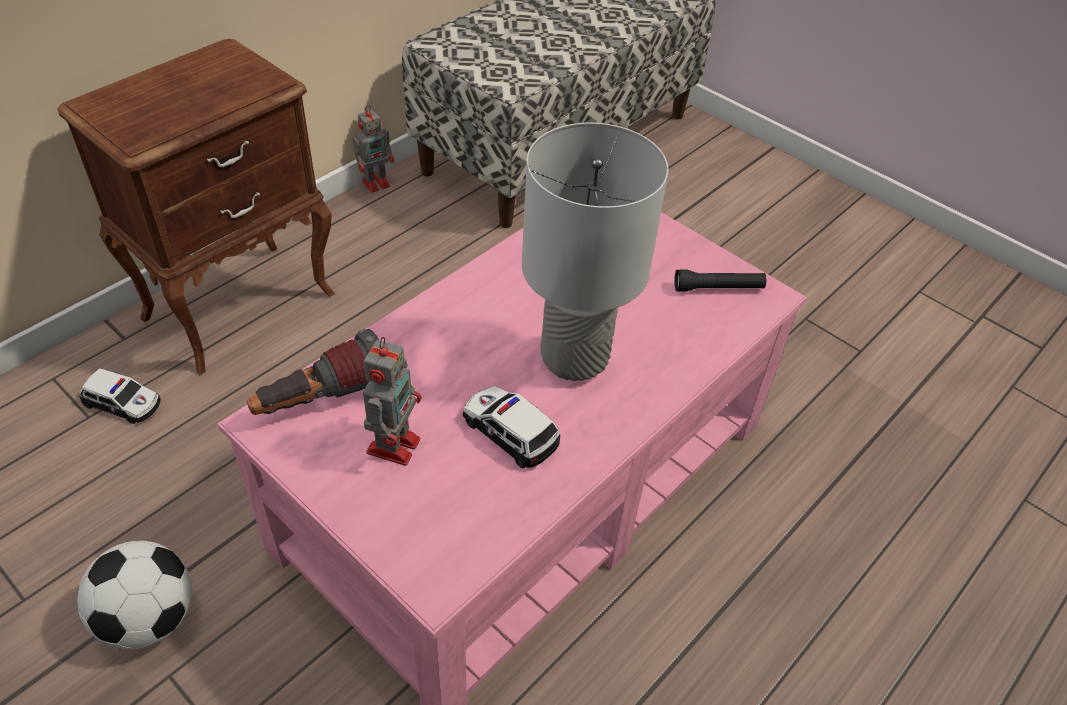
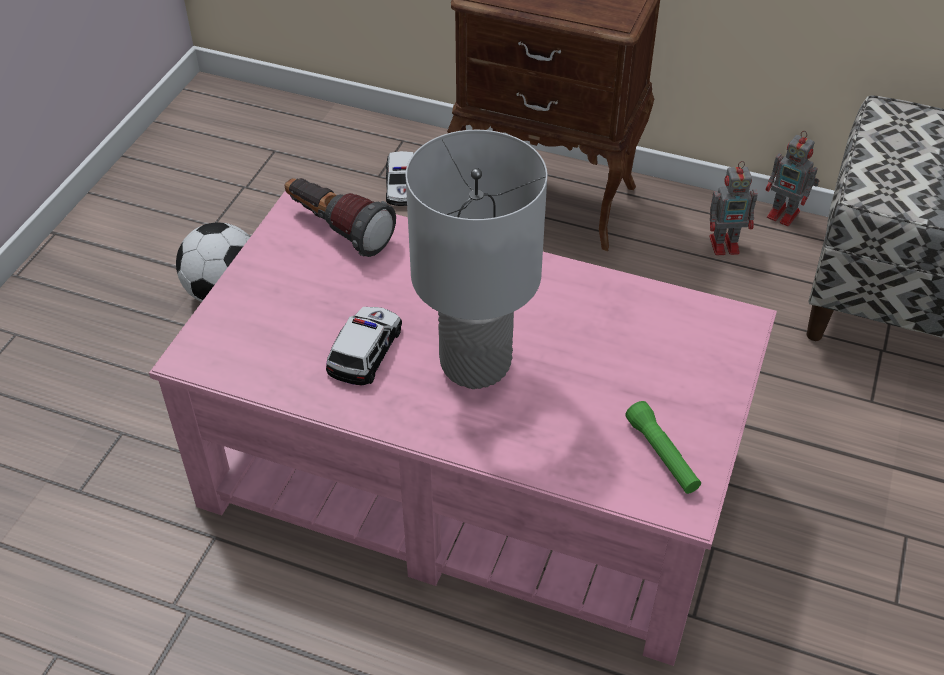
camera: 70 degrees right, 0 degrees up
(394, 443) = (315, 285): toy robot -> toy robot (726, 244)
(718, 288) = (662, 455): black flashlight -> green flashlight

